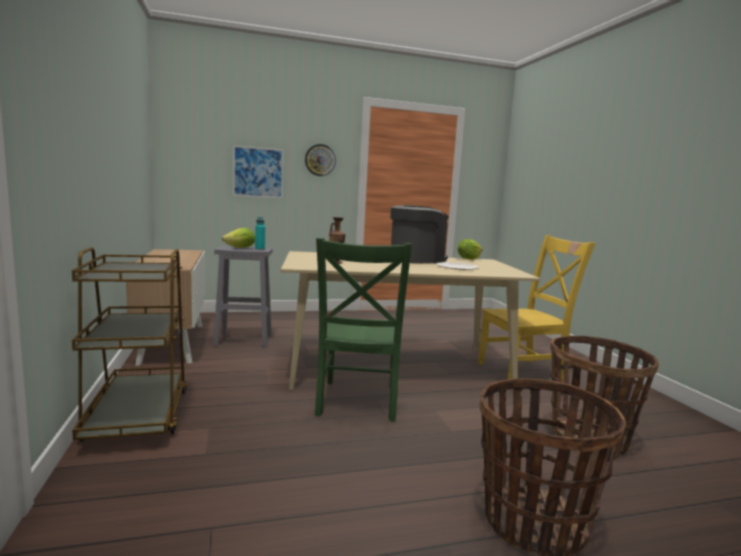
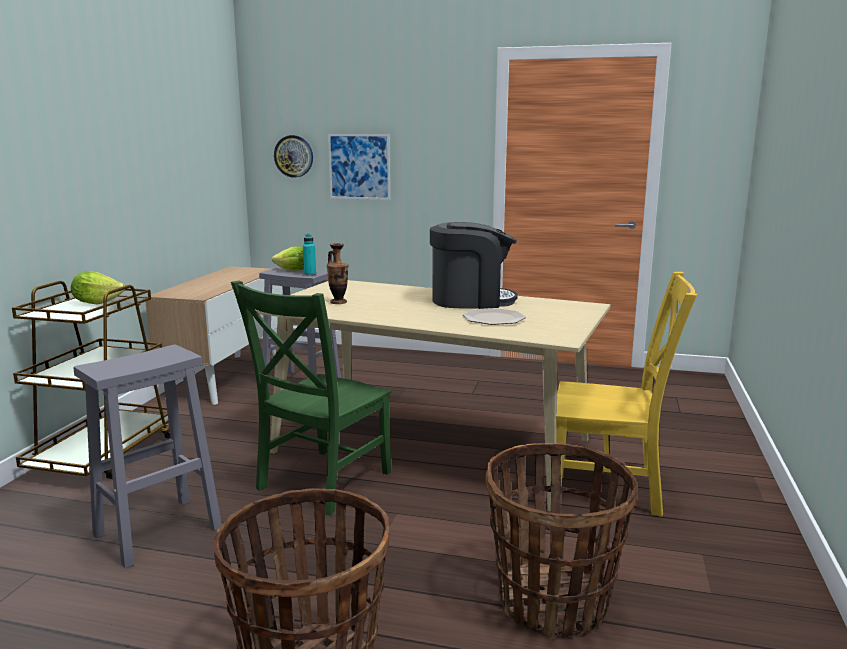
camera: 30 degrees right, 5 degrees up
(279, 464) = (156, 532): none -> grey stool
(320, 160) = (438, 145): wall clock -> wall clock (294, 156)
(468, 259) = (562, 302): lettuce -> lettuce (97, 302)

